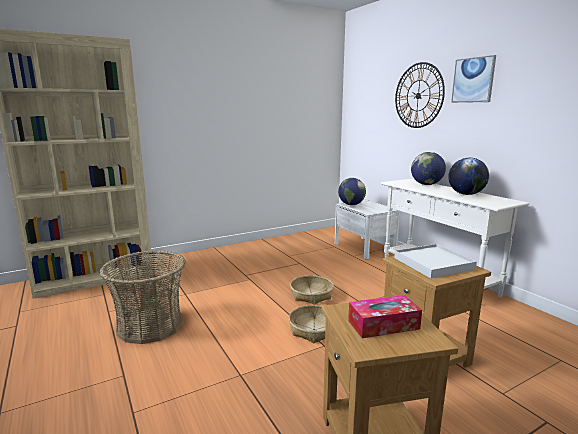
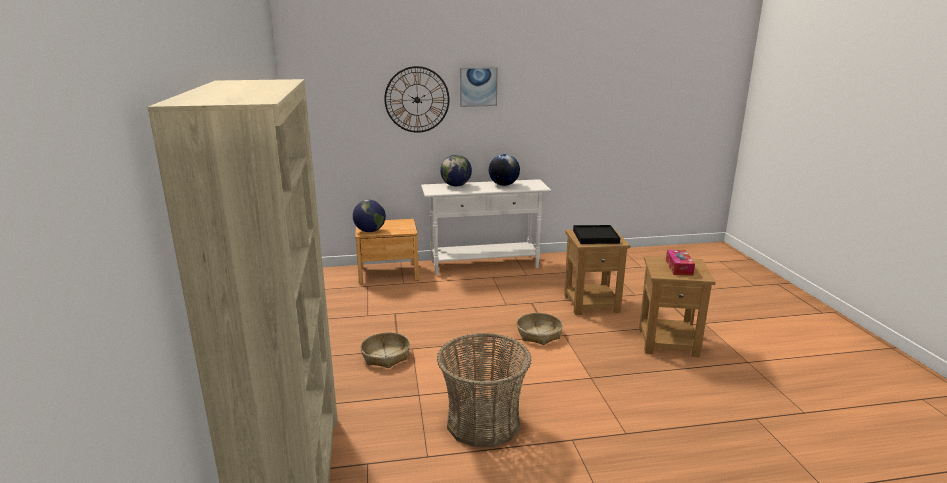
camera: 70 degrees left, 5 degrees up
(311, 295) = (476, 322): basket -> basket (386, 356)
(364, 247) = (388, 273): white nightstand -> brown nightstand
(433, 263) = (595, 237): white tray -> black tray

